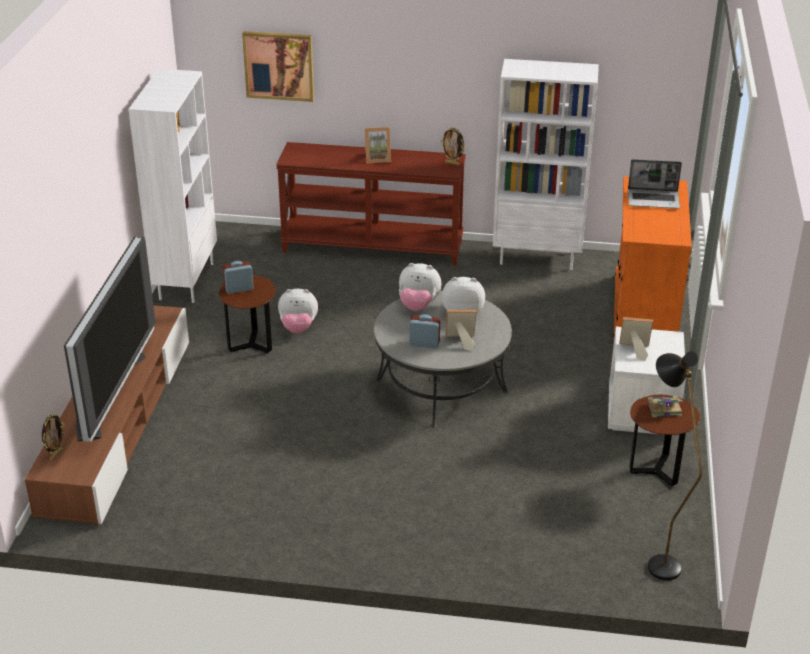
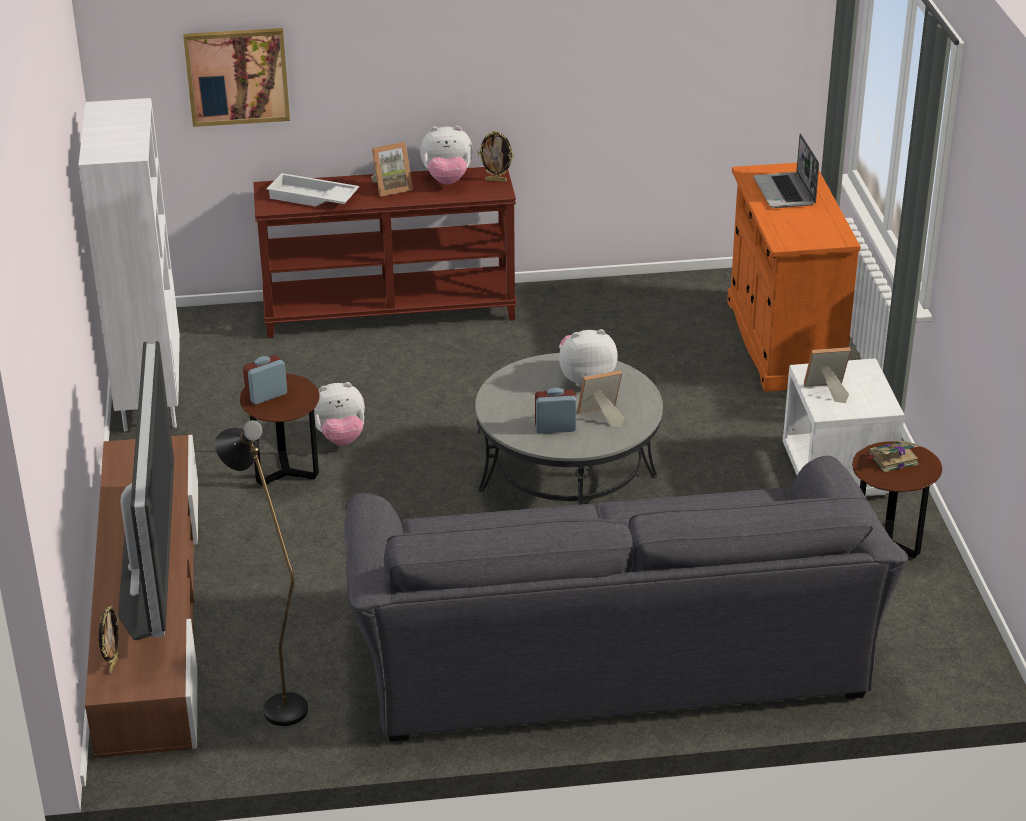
camera: 15 degrees left, 0 degrees up
(320, 158) = (312, 198): none -> white tray
(417, 510) = (611, 648): none -> grey sofa
(418, 306) = (523, 379): plush toy -> plush toy (447, 180)
(537, 257) = (617, 293): white bookcase -> none
(654, 200) = (785, 192): laptop -> laptop turned 90 degrees clockwise
(657, 560) = (935, 652): black floor lamp -> black floor lamp (276, 701)

